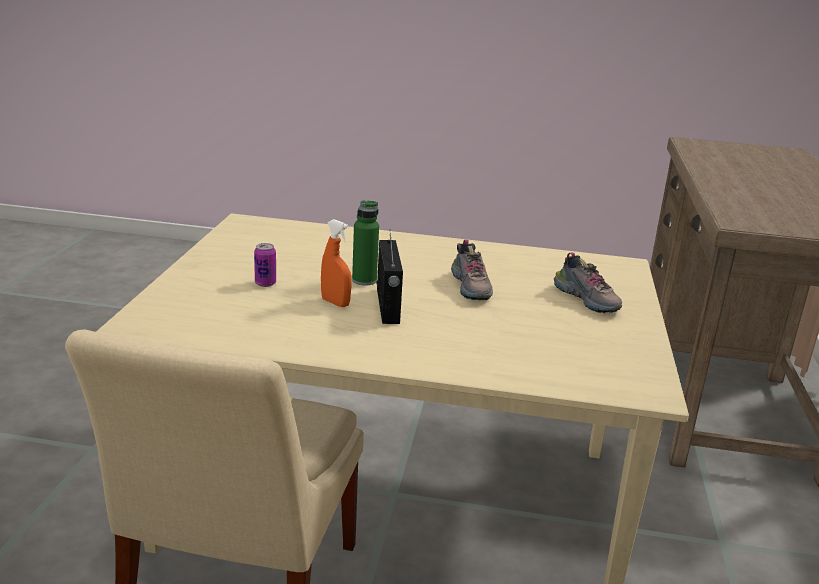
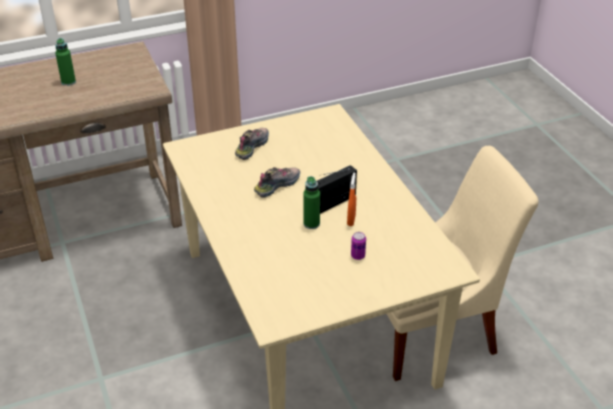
camera: 120 degrees left, 15 degrees up
(784, 195) = (68, 82): none -> green bottle

